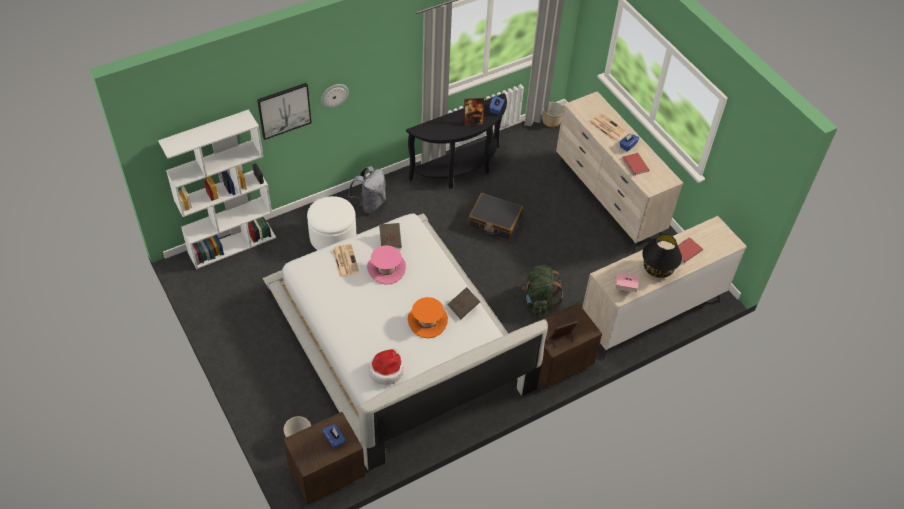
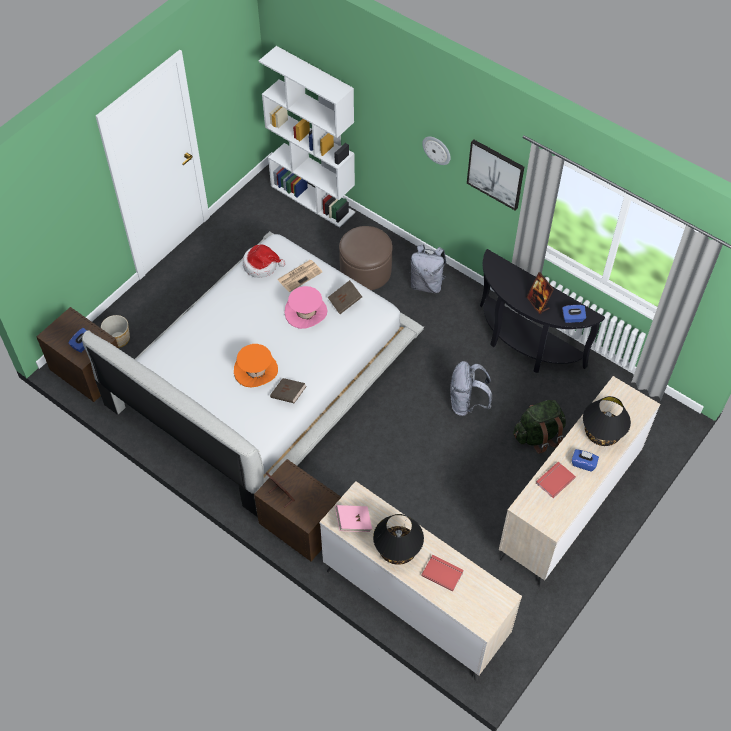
camera: 70 degrees right, 5 degrees up
(284, 110) = (388, 120): picture -> picture (495, 174)
(333, 237) = (365, 271): white ottoman -> brown ottoman
(386, 370) = (181, 358): hat -> hat (261, 265)
(494, 222) = (467, 403): black suitcase -> grey backpack
(538, 301) = (376, 482): green backpack -> green backpack (538, 435)
(551, 121) = (663, 409): planter -> none
(607, 127) = (602, 433): newspaper -> black table lamp

